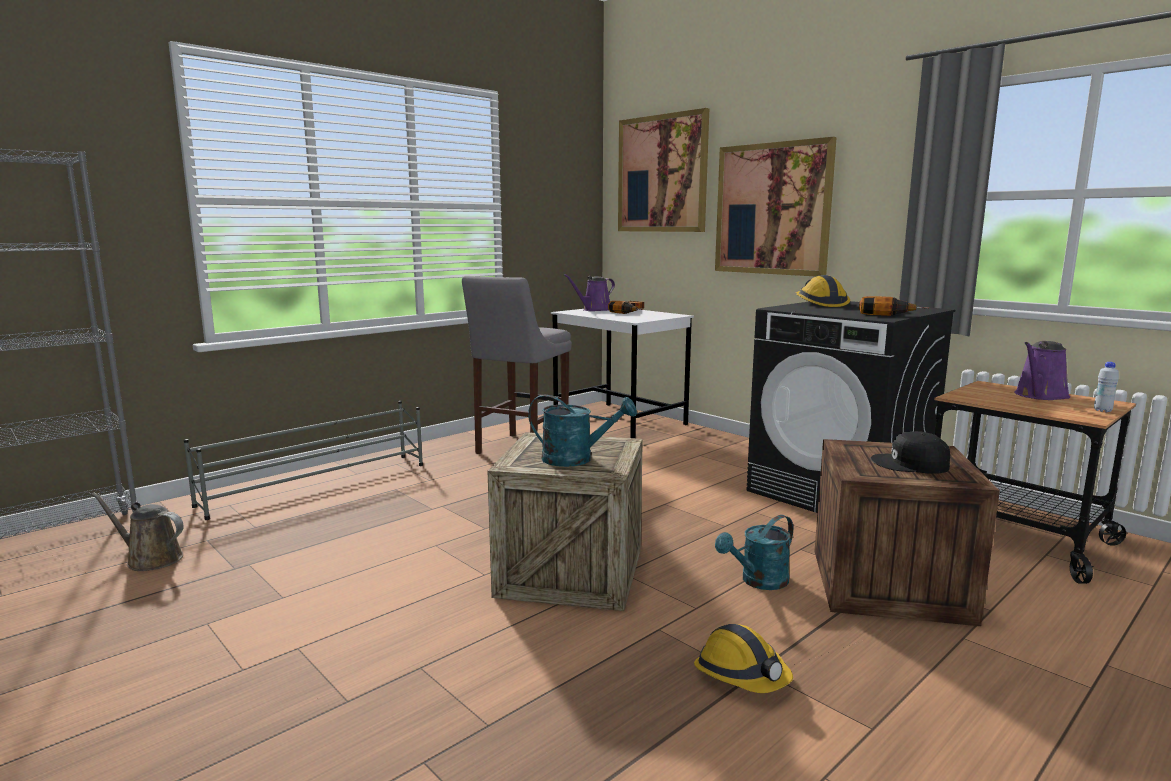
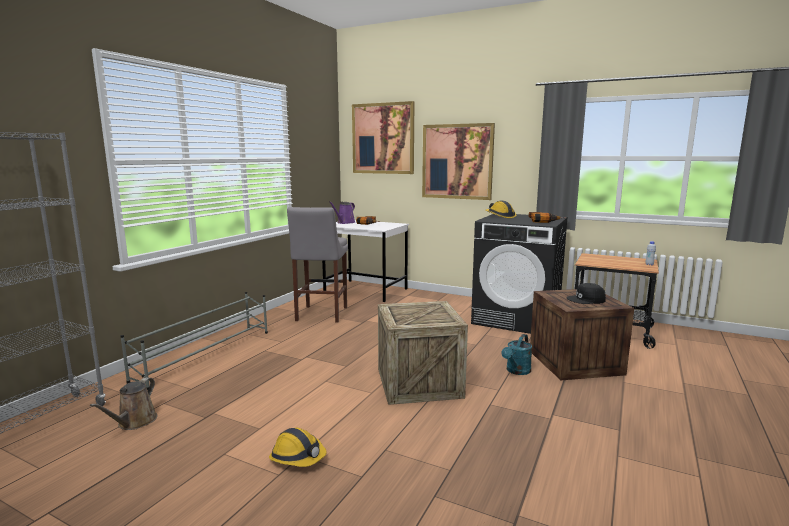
camera: 20 degrees left, 0 degrees up
(150, 559) = (134, 422): brown watering can -> brown watering can turned 75 degrees counterclockwise
(576, 459) = (428, 316): turquoise watering can -> none
(741, 675) = (547, 418): hard hat -> hard hat (298, 457)
(1039, 396) = (616, 259): purple watering can -> none

